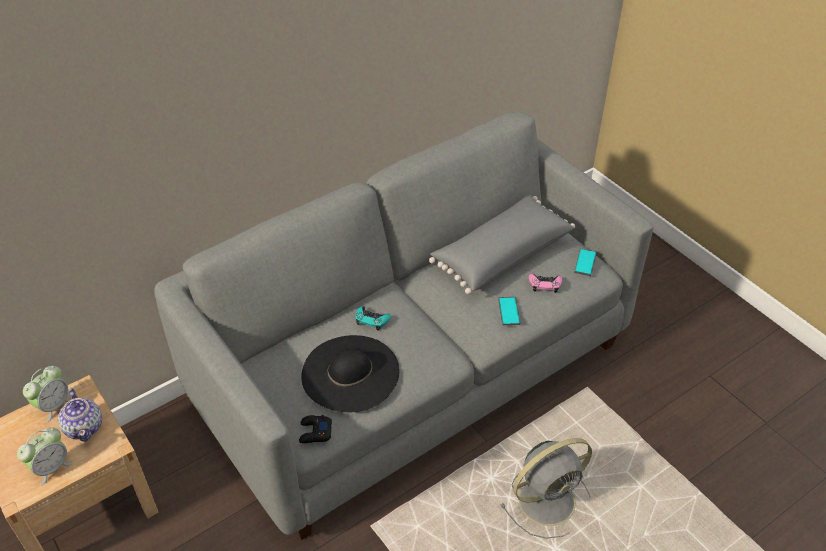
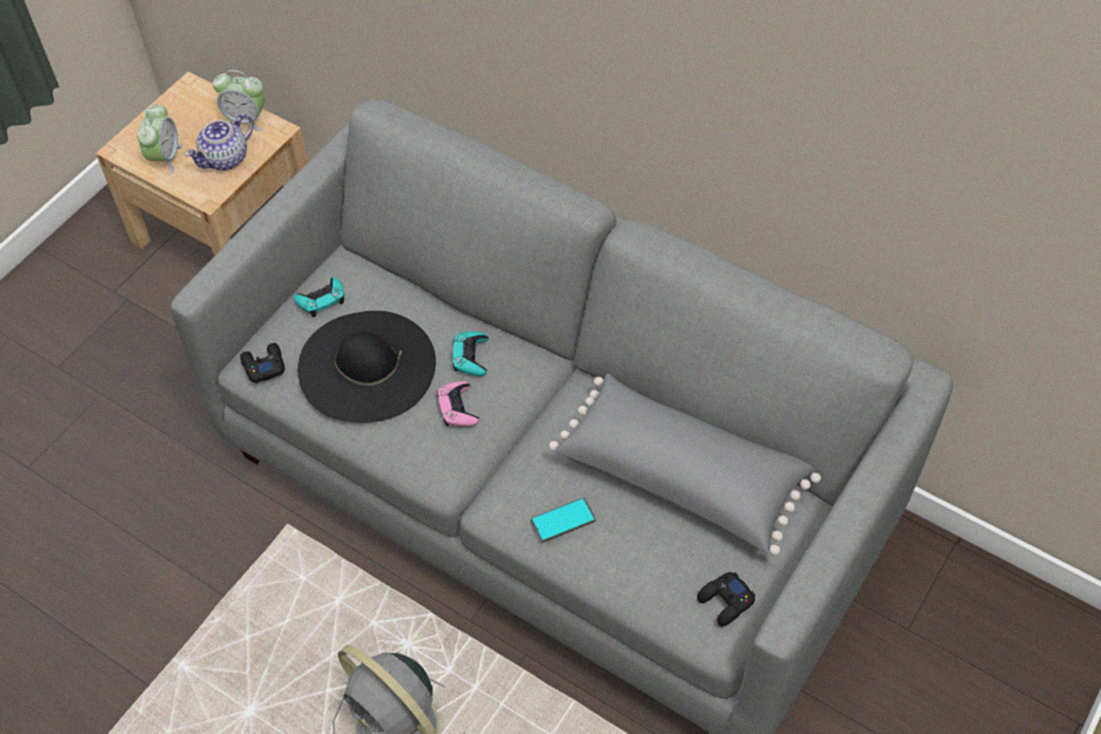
camera: 70 degrees right, 10 degrees up
(51, 467) = (165, 157): alarm clock -> alarm clock turned 105 degrees counterclockwise
(278, 385) = (321, 300): none -> turquoise game controller
(545, 284) = (643, 554): pink game controller -> pink game controller (458, 408)
(585, 262) = (725, 602): phone -> black game controller

